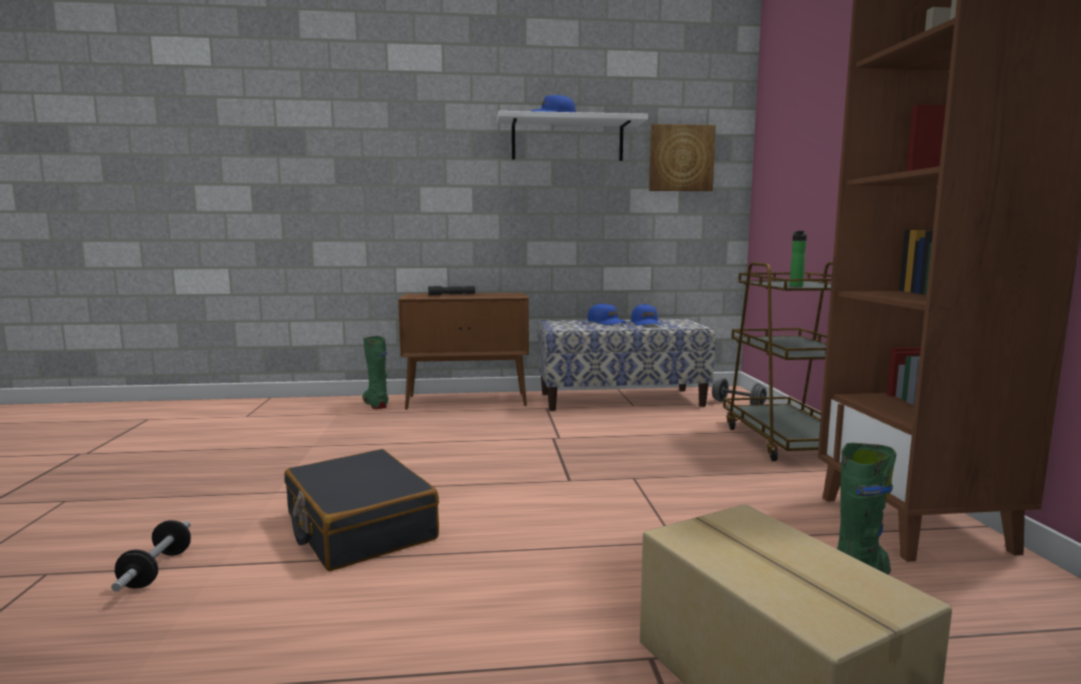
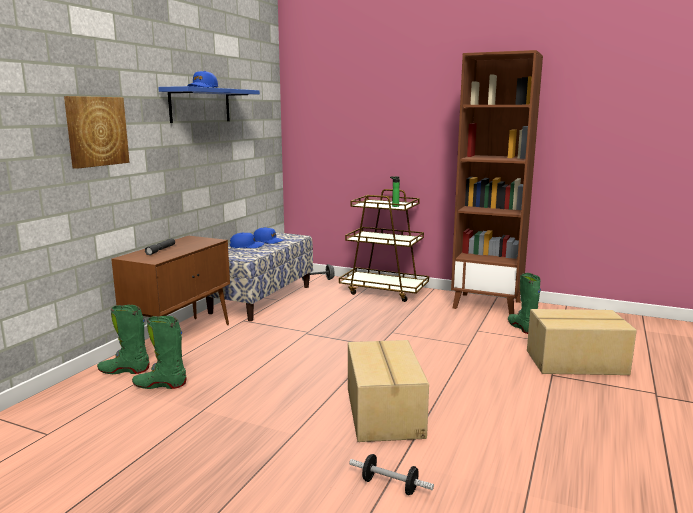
camera: 60 degrees left, 5 degrees up
(355, 420) = (160, 385): none -> green boot
(359, 527) = (385, 412): black suitcase -> cardboard box
(567, 140) = (200, 105): white shelf -> blue shelf
(681, 158) = (254, 118): picture -> picture (96, 131)

